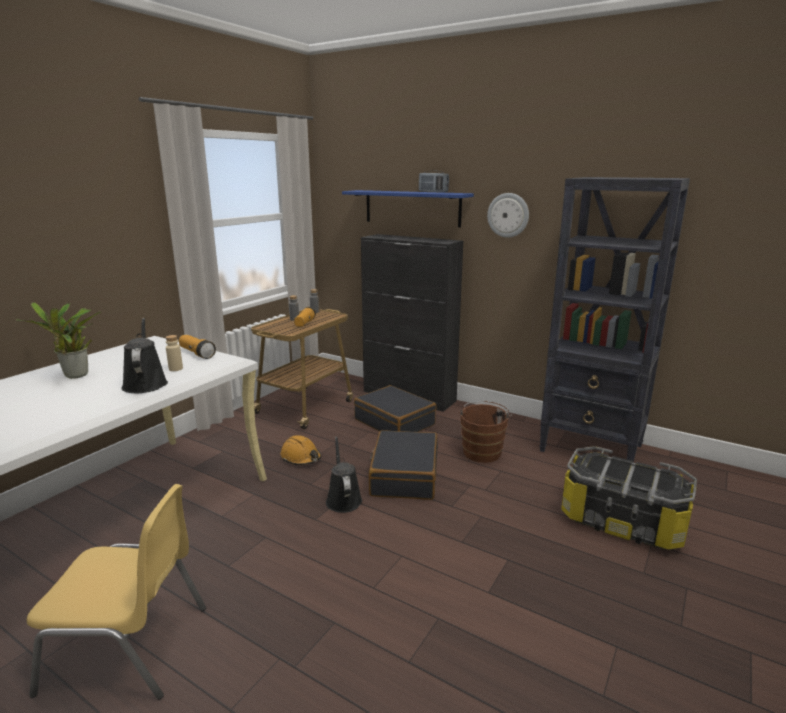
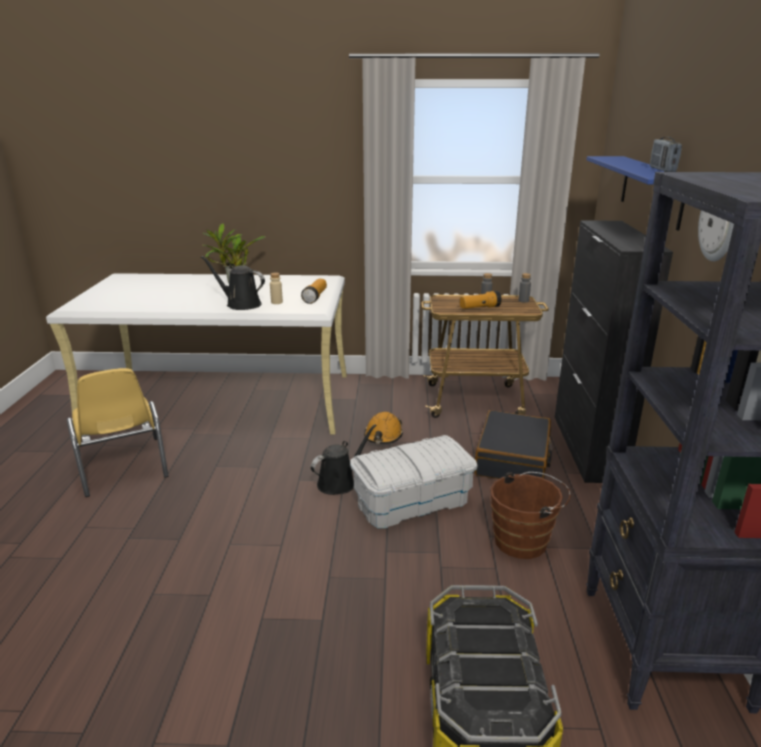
camera: 60 degrees right, 5 degrees up
(145, 383) = (240, 304): black watering can -> black watering can turned 105 degrees counterclockwise
(404, 475) = (412, 502): black suitcase -> white storage box

